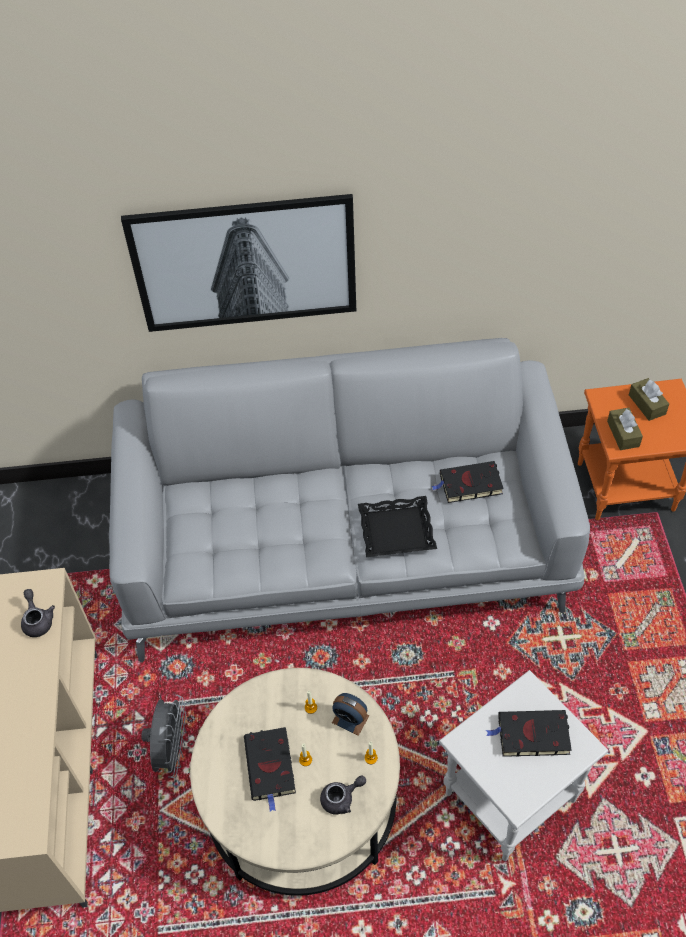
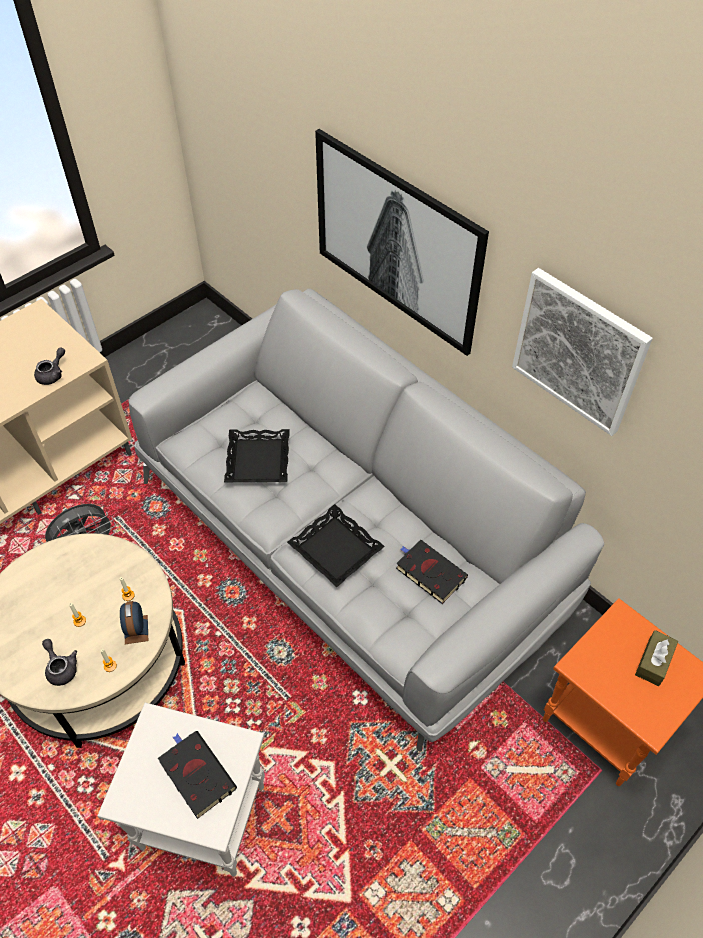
camera: 50 degrees right, 0 degrees up
(260, 532) = (258, 460): none -> black tray
(270, 768) = (58, 602): black book -> none
(342, 798) = (61, 667): grey teapot -> grey teapot turned 150 degrees counterclockwise
(467, 234) = (579, 351): none -> picture
(623, 434) = (596, 661): brown tissue box -> none

